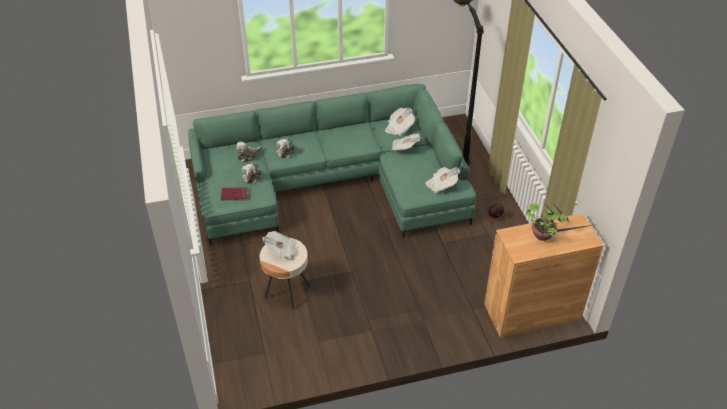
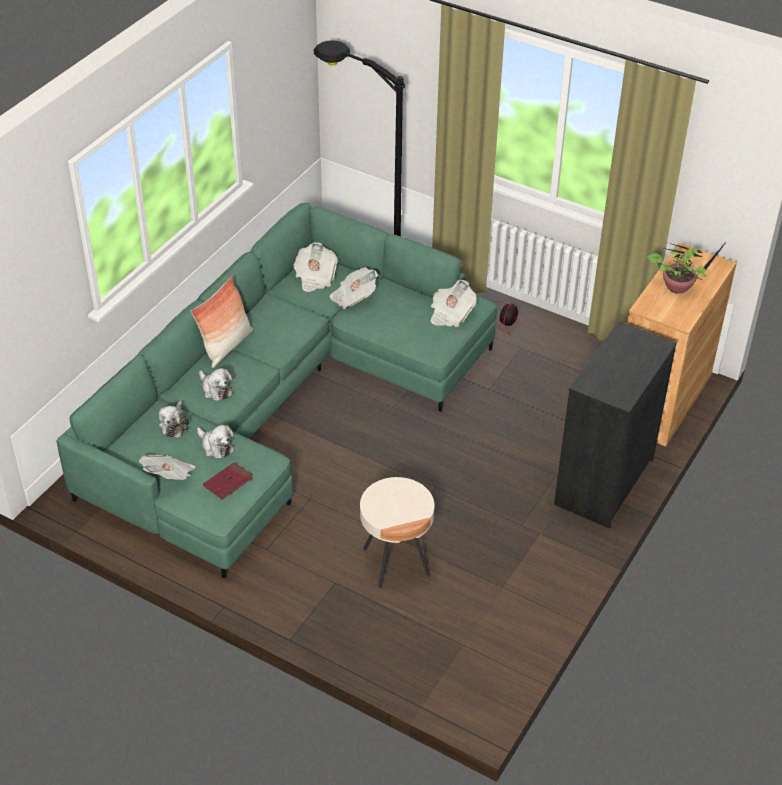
camera: 45 degrees left, 0 degrees up
(282, 251) = (392, 502): newspaper -> newspaper (169, 476)
(316, 135) = (226, 346): none -> pillow
(439, 330) = (603, 481): none -> black dresser

